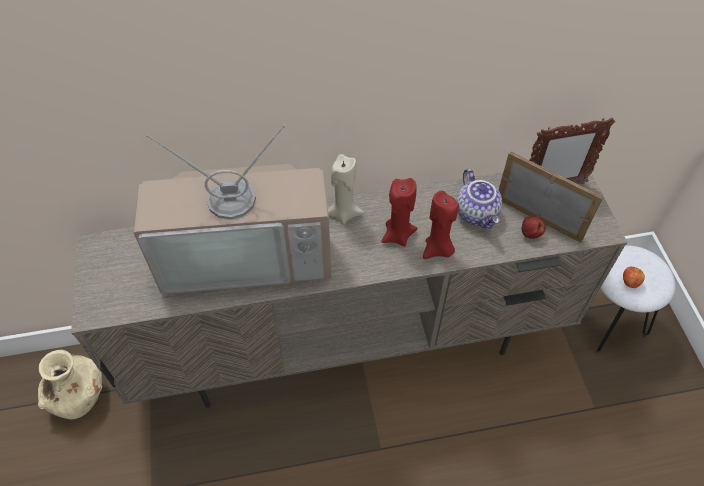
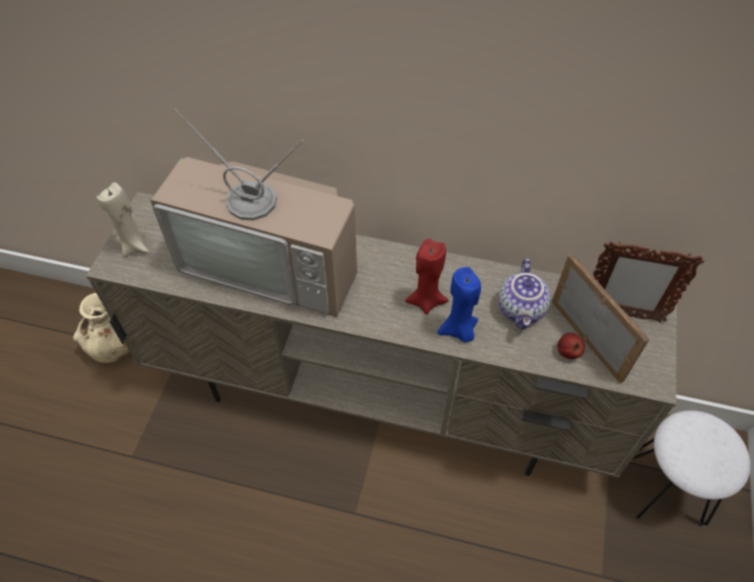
camera: 25 degrees right, 0 degrees up
(344, 213) = (385, 259): beige candle -> beige candle (135, 246)
(438, 250) = (459, 331): red candle -> blue candle
(629, 282) = (689, 455): apple -> none

